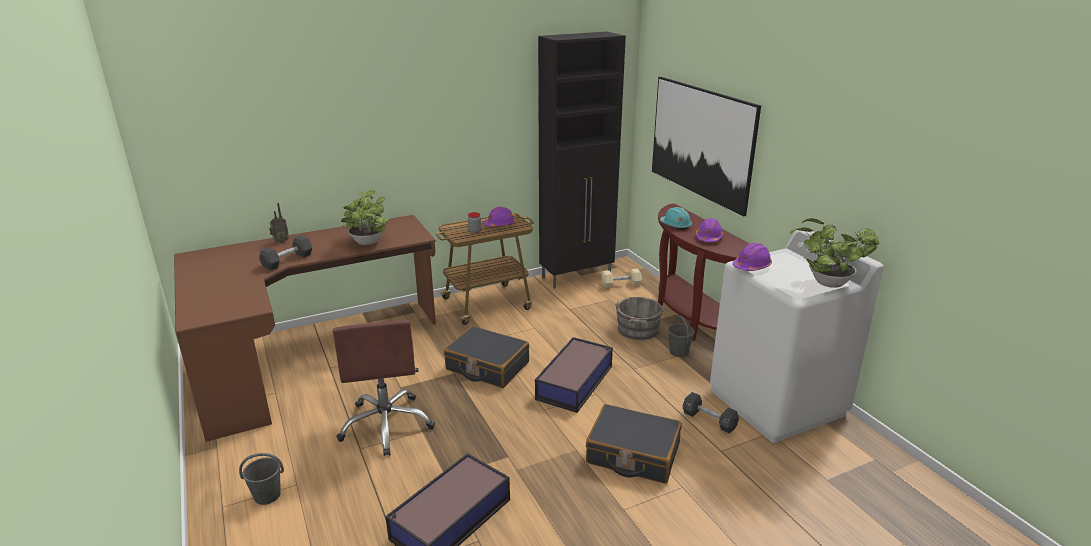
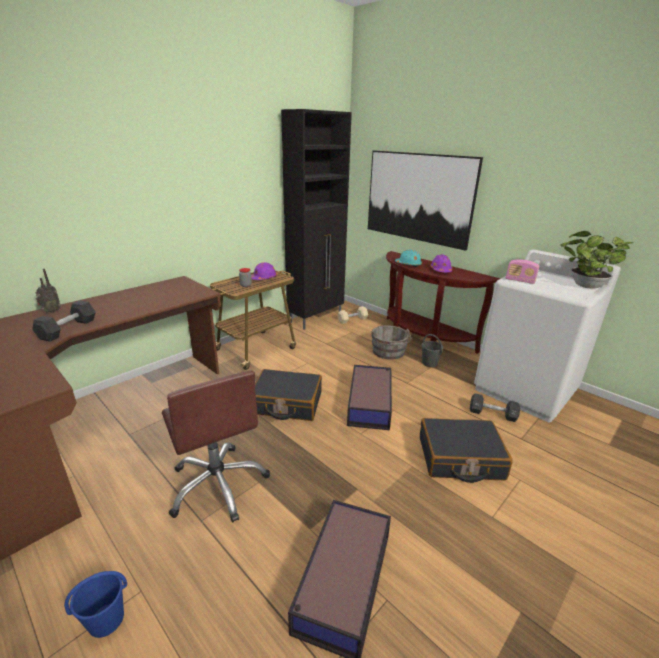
camera: 20 degrees left, 0 degrees up
(268, 495) = (107, 619): grey bucket -> blue bucket
(367, 243) = (153, 303): potted plant -> none
(751, 266) = (520, 281): purple hard hat -> radio

